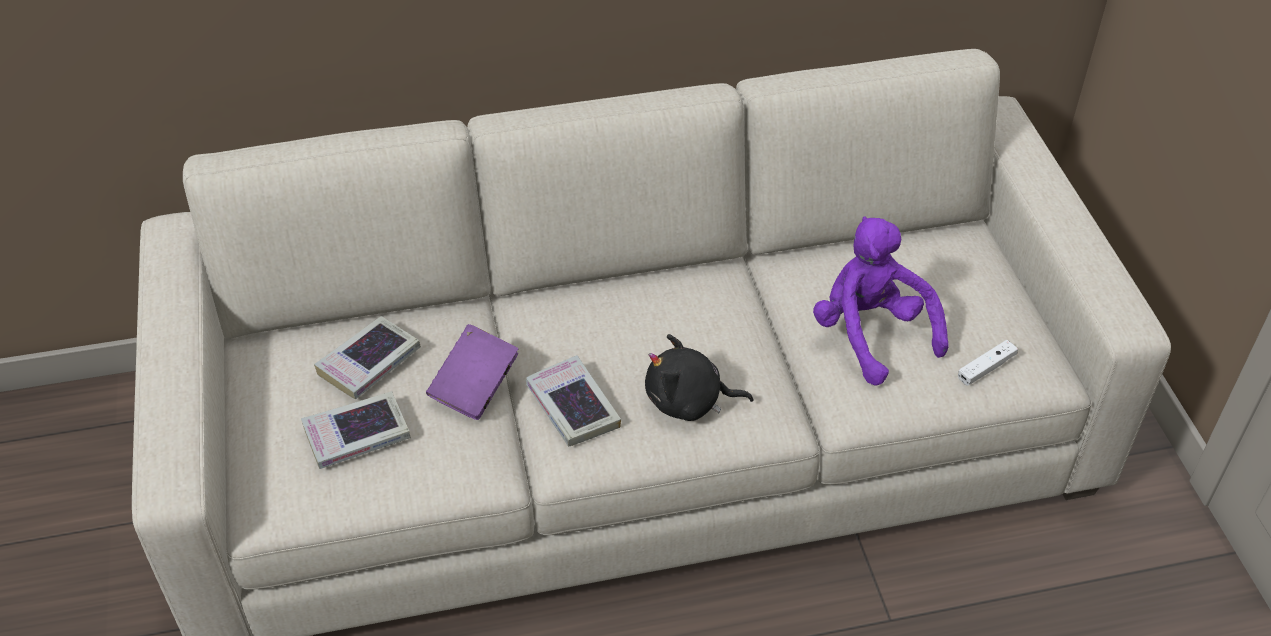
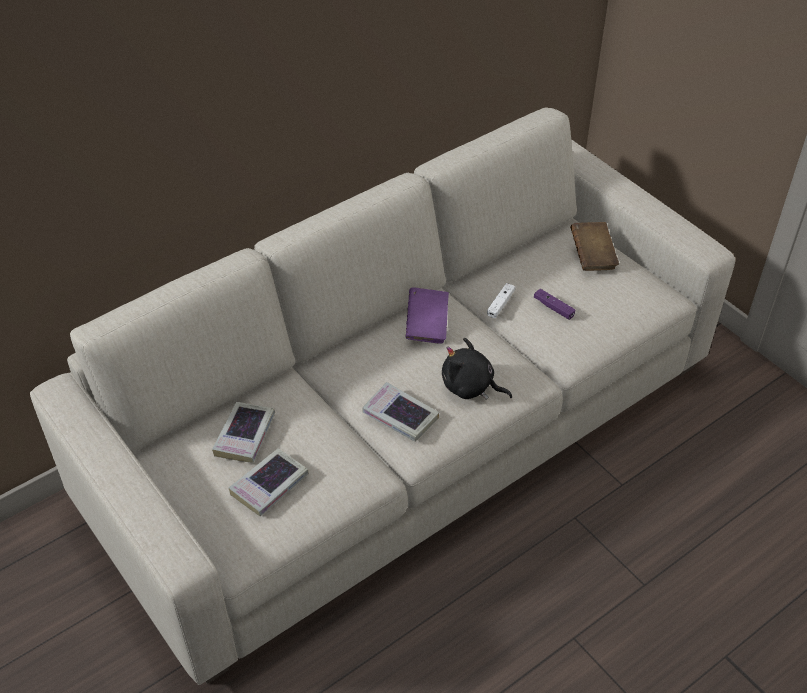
camera: 25 degrees left, 0 degrees up
(475, 387) = (327, 426): purple book -> purple book (427, 326)
(689, 401) = (470, 387): black plush toy -> black plush toy turned 45 degrees clockwise
(871, 334) = (553, 308): purple plush toy -> purple game controller
(972, 282) = (592, 257): none -> brown book
(986, 368) = (631, 306): white game controller -> white game controller (500, 304)

